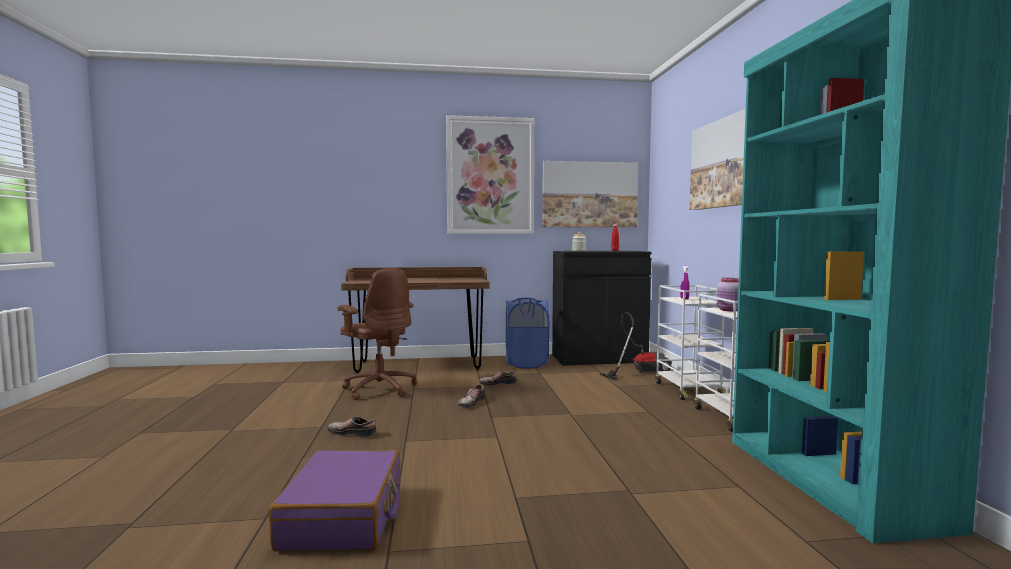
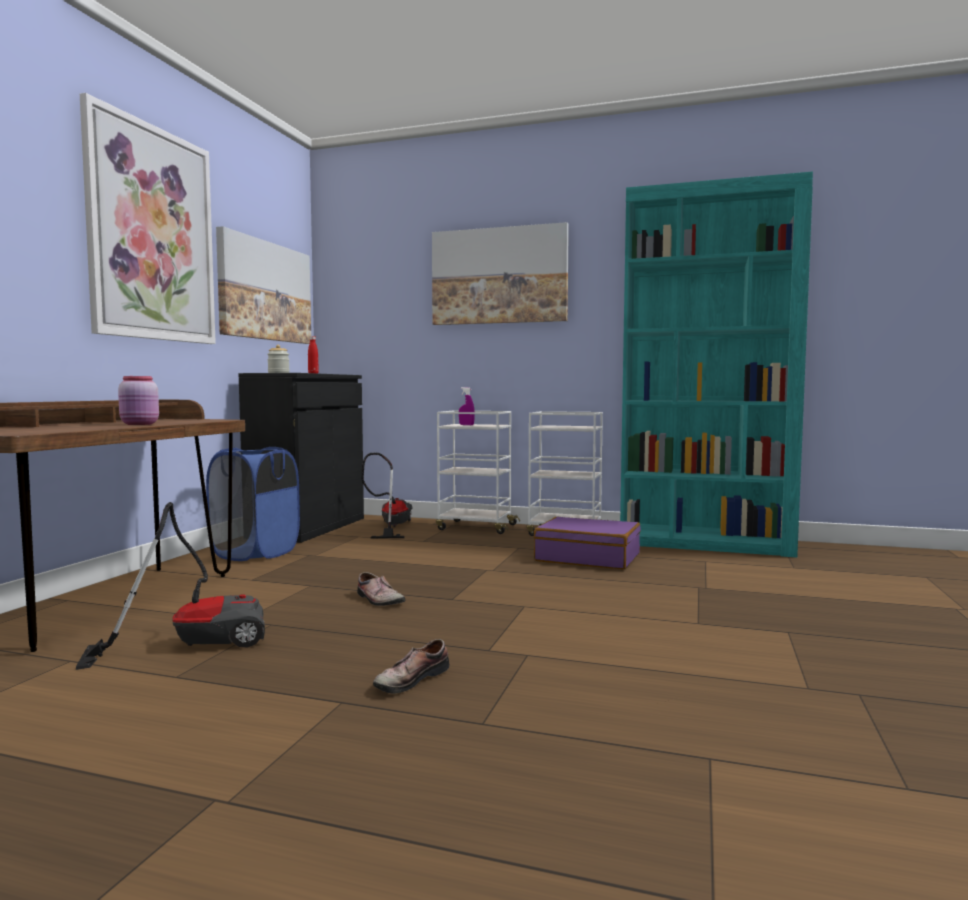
camera: 65 degrees left, 0 degrees up
(344, 517) = (721, 705): purple suitcase -> purple suitcase (588, 557)
(379, 389) = (195, 642): brown office chair -> vacuum cleaner
(497, 383) = (316, 577): shoe -> none
(729, 310) = (559, 426): pink jar -> pink jar (140, 424)

